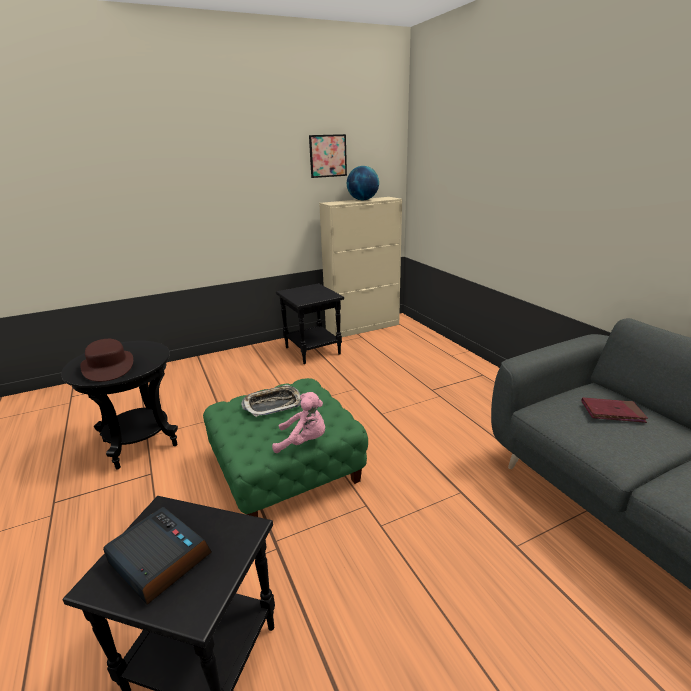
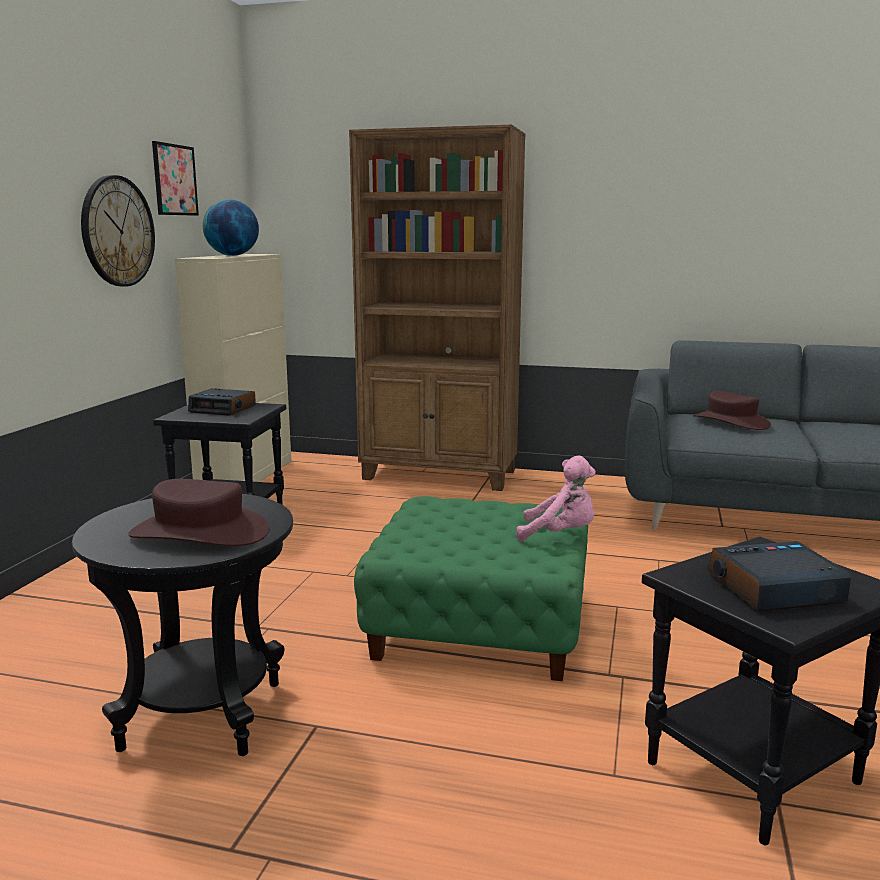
camera: 50 degrees left, 10 degrees down
(273, 404) = (443, 527): tray -> none
(276, 190) = (117, 231): none -> wall clock
(304, 441) = (560, 535): pink plush toy -> pink plush toy turned 60 degrees clockwise
(312, 292) = (223, 409): none -> alarm clock
(455, 362) = (440, 475): none -> brown bookcase
(612, 412) = (731, 421): red book -> brown hat

